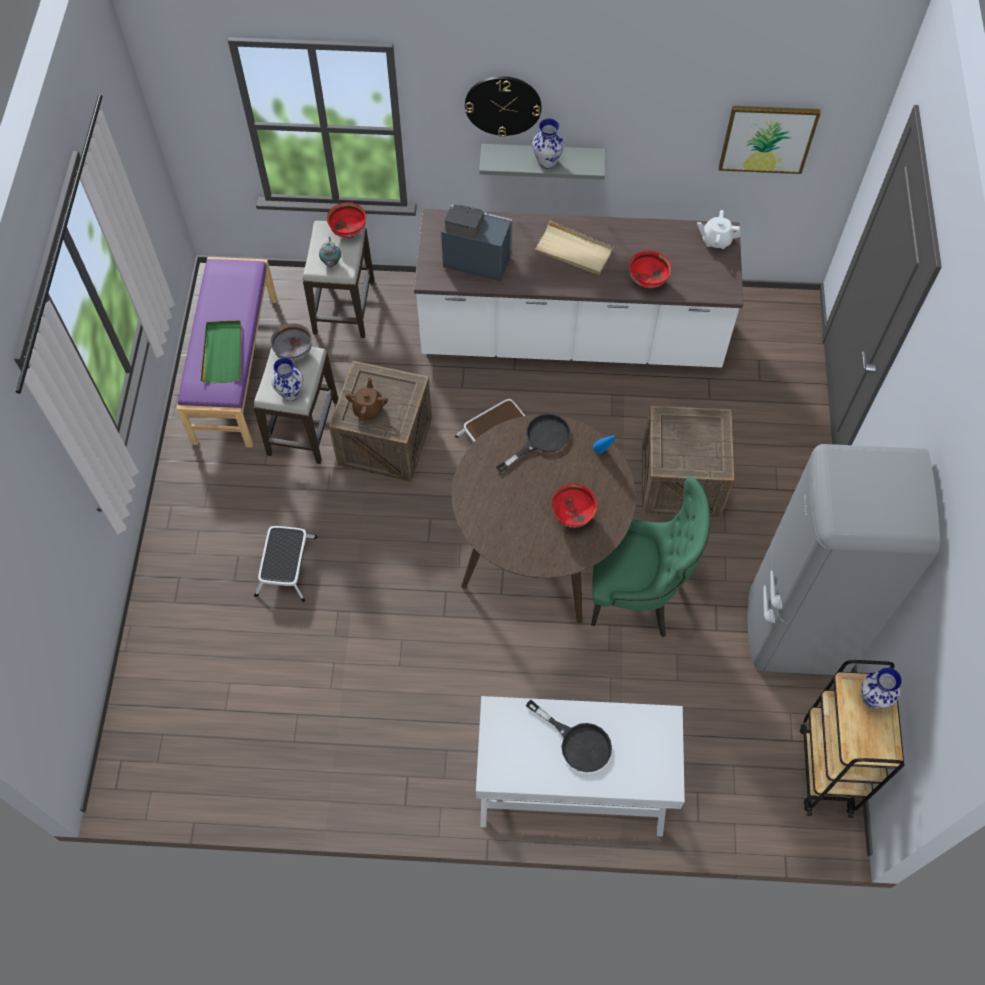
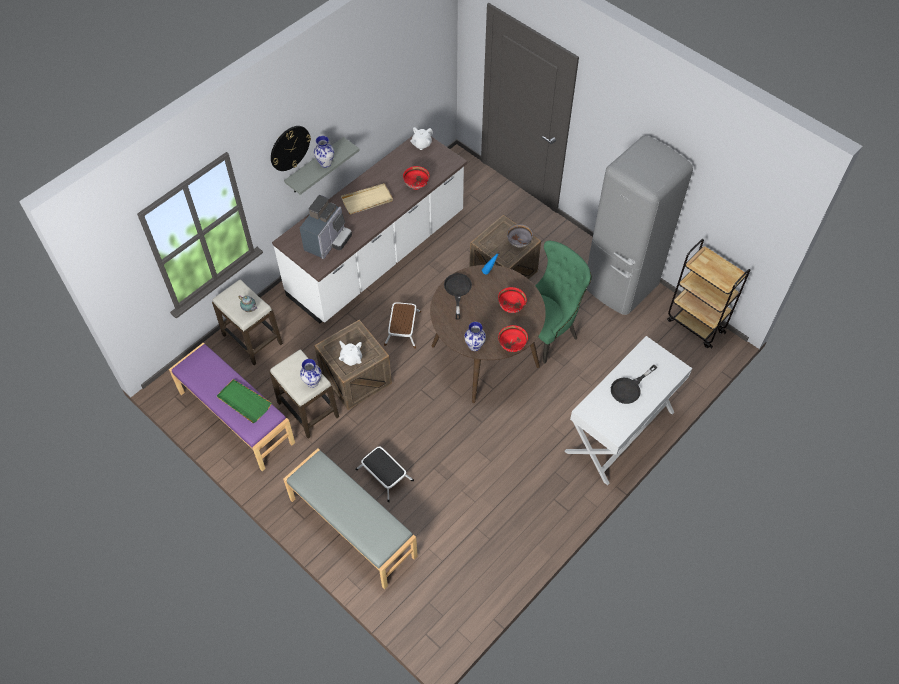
camera: 50 degrees left, 5 degrees down
(193, 584) = (352, 528): none -> grey bench
(294, 353) = (289, 364): grey bowl -> grey bowl (518, 243)
(348, 232) = (238, 289): red bowl -> red bowl (512, 346)
(368, 409) = (351, 358): brown teapot -> white teapot
(475, 258) = (328, 241): coffee machine -> coffee machine turned 150 degrees clockwise
(578, 742) = (629, 388): black frying pan -> black frying pan turned 150 degrees clockwise
(767, 138) = (413, 74): picture -> none
(873, 699) = (708, 261): vase -> vase (475, 346)

